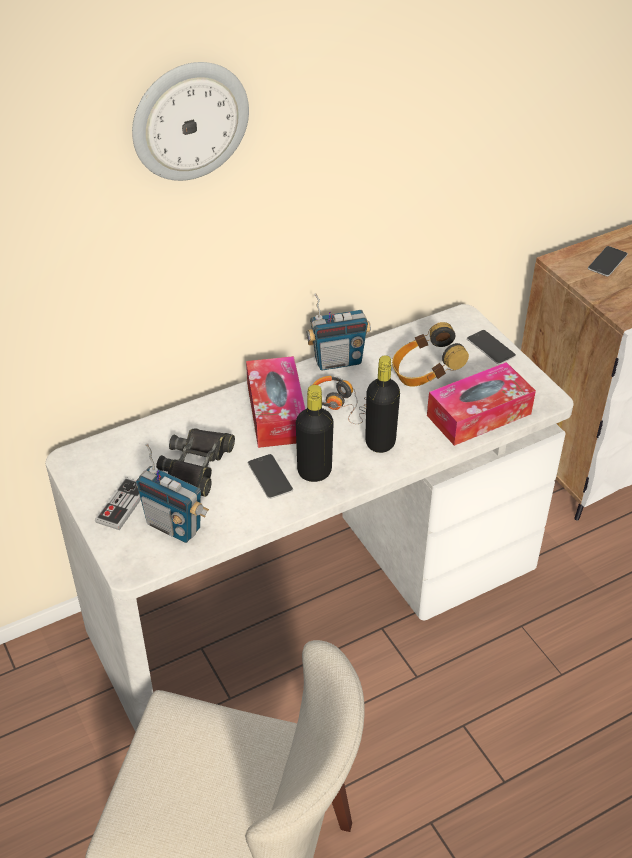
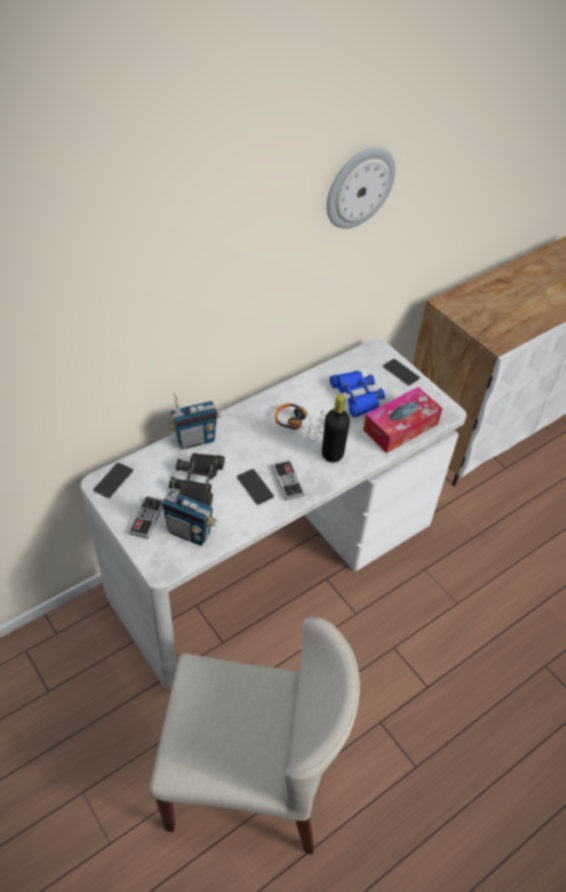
camera: 10 degrees left, 5 degrees up
(189, 121) = (189, 224): wall clock -> wall clock (359, 187)
(276, 412) = (251, 434): tissue box -> none
(314, 472) = (287, 481): black bottle -> game controller
(337, 361) = (290, 389): radio -> radio (195, 440)
(425, 374) = (356, 396): headphones -> blue binoculars
(607, 261) = (478, 302): phone -> phone (113, 480)

